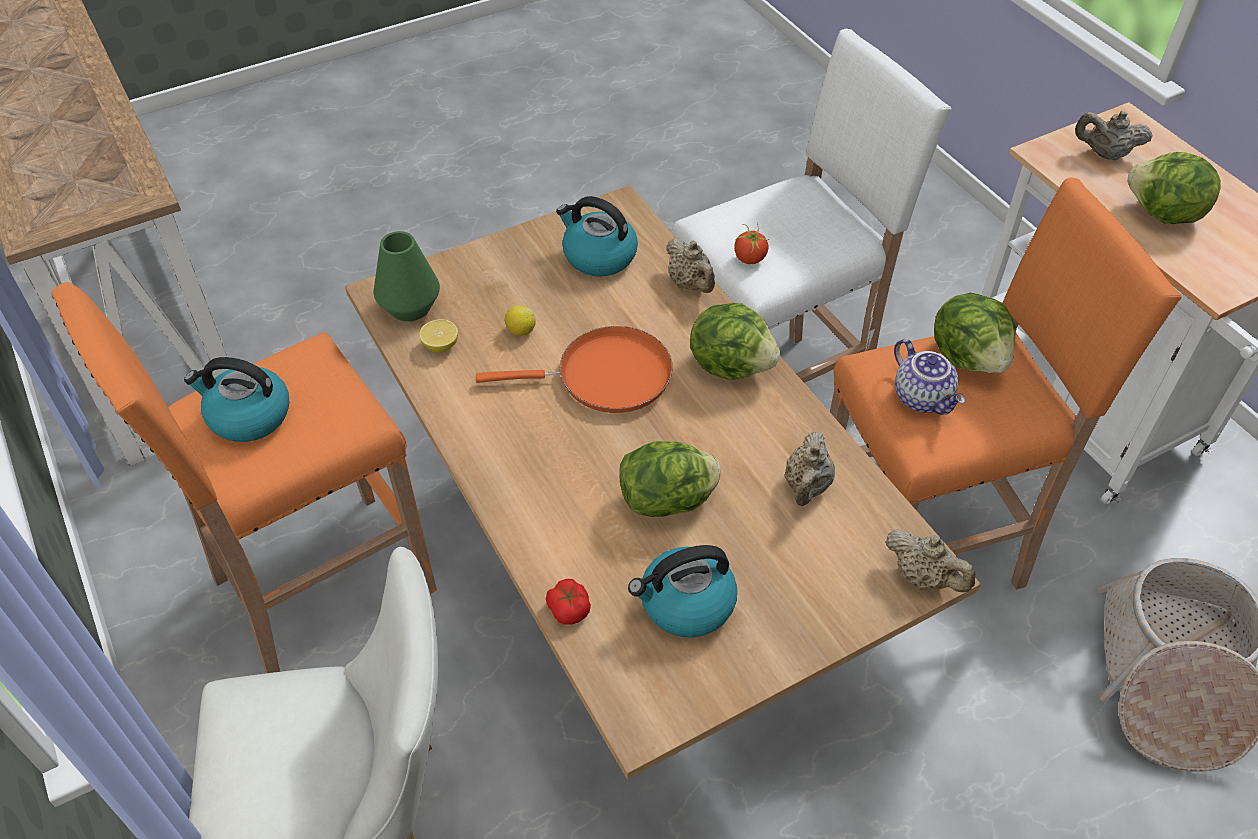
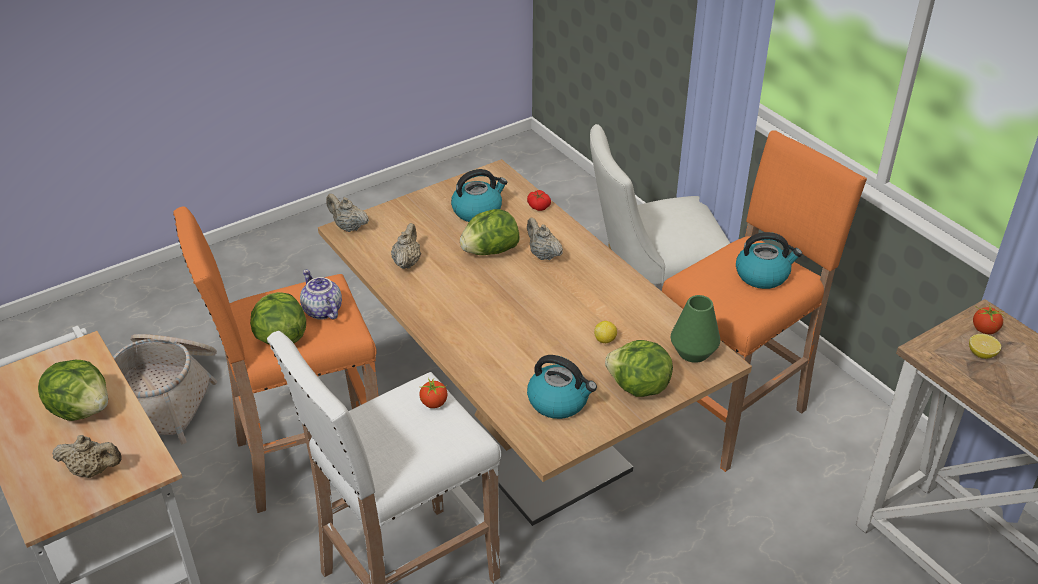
camera: 175 degrees right, 10 degrees down
(52, 214) = (984, 330): none -> tomato
(440, 345) = (659, 327): lemon -> lemon (981, 354)
(606, 376) = (538, 314): orange frying pan -> none
(690, 284) = (482, 382): beige teapot -> beige teapot (543, 254)
(731, 364) = (451, 326): lettuce -> lettuce (638, 388)

